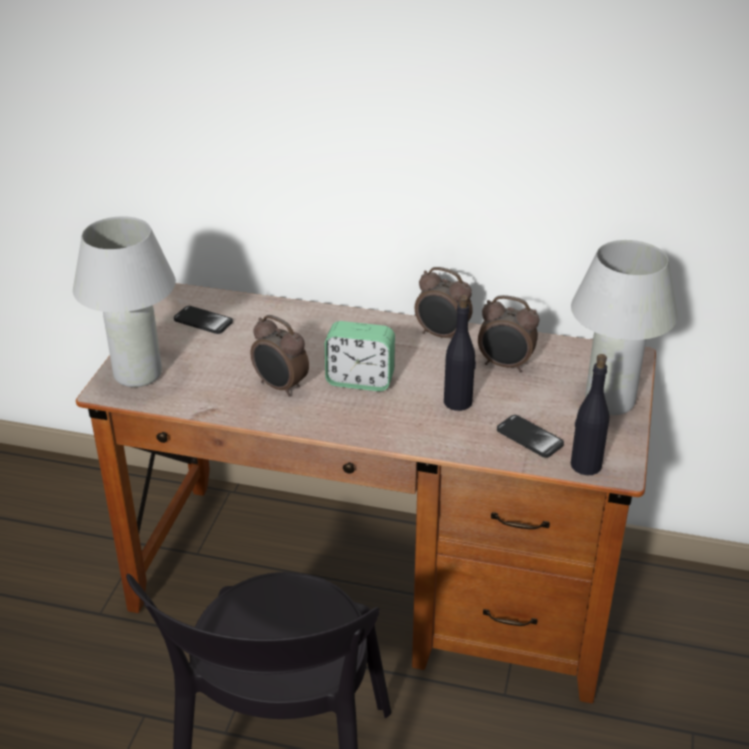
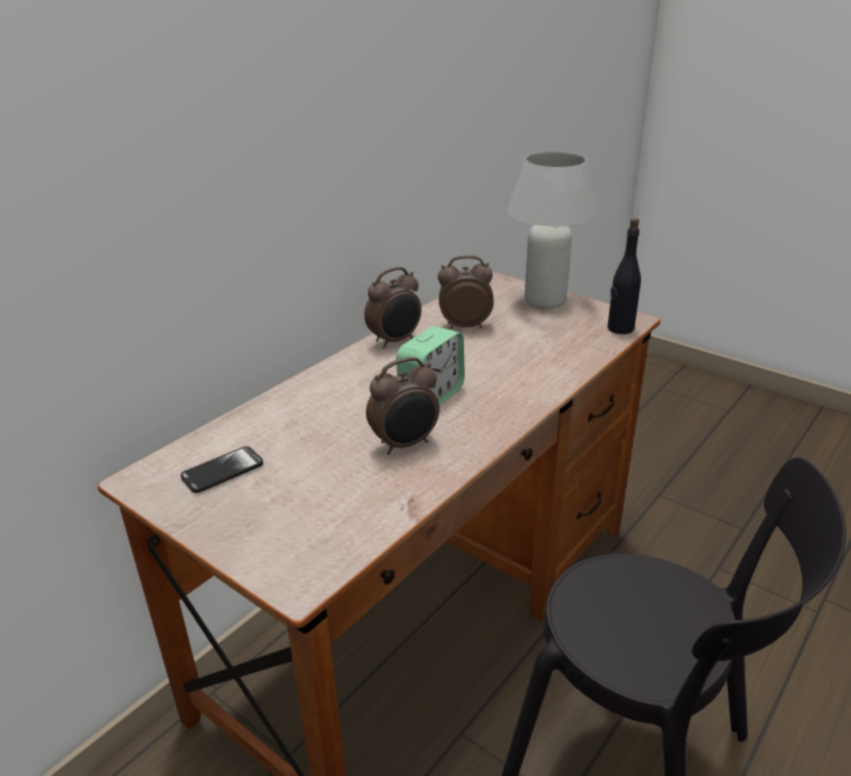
camera: 65 degrees left, 5 degrees down
(138, 374) = (288, 547): white table lamp -> none
(458, 402) = (502, 357): black bottle -> none
(505, 365) = (465, 326): alarm clock -> alarm clock turned 135 degrees counterclockwise
(529, 437) = (572, 340): phone -> none

